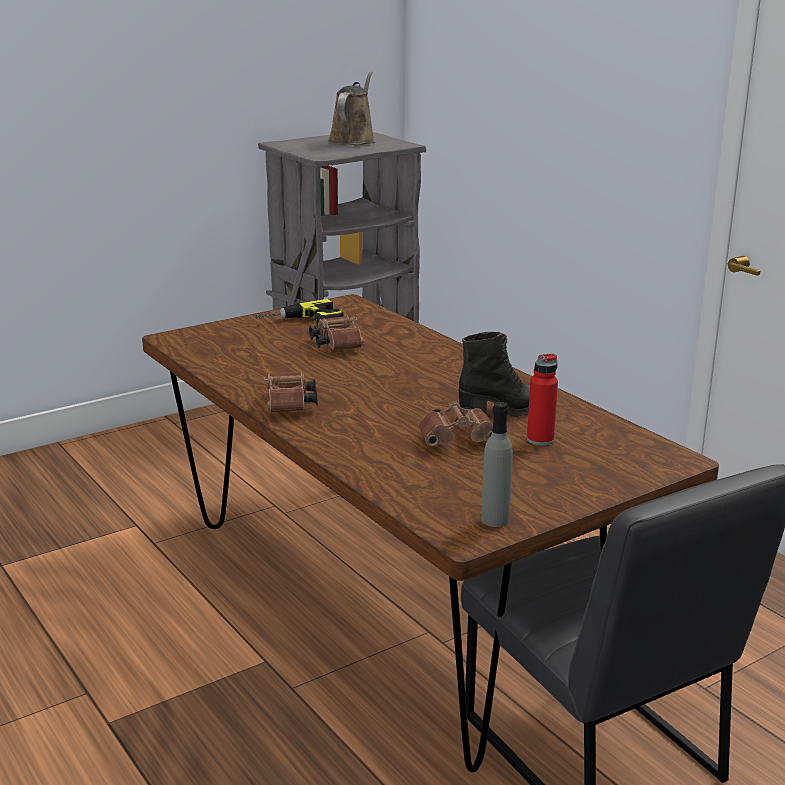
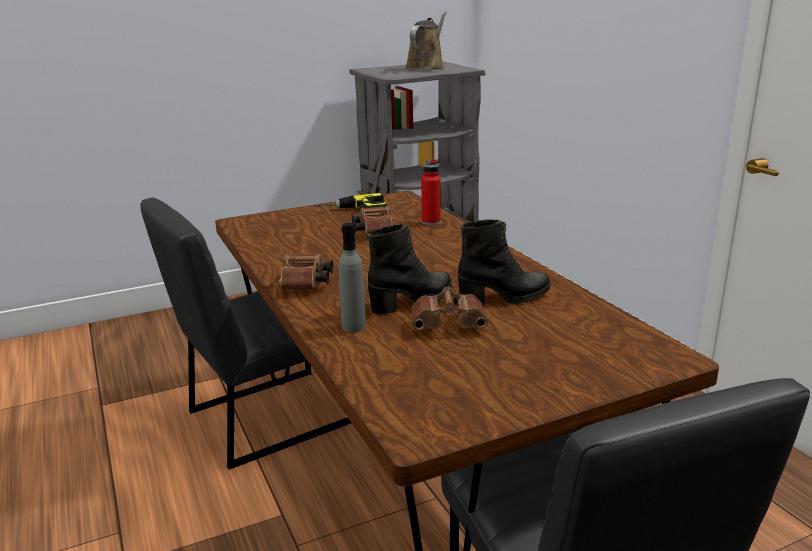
camera: 10 degrees right, 0 degrees up
(212, 565) = (267, 417): none -> grey chair
(411, 419) = (412, 301): none -> black boot
(495, 520) = (456, 416): grey bottle -> grey bottle (353, 326)
(540, 440) = (532, 329): red bottle -> red bottle (431, 222)

